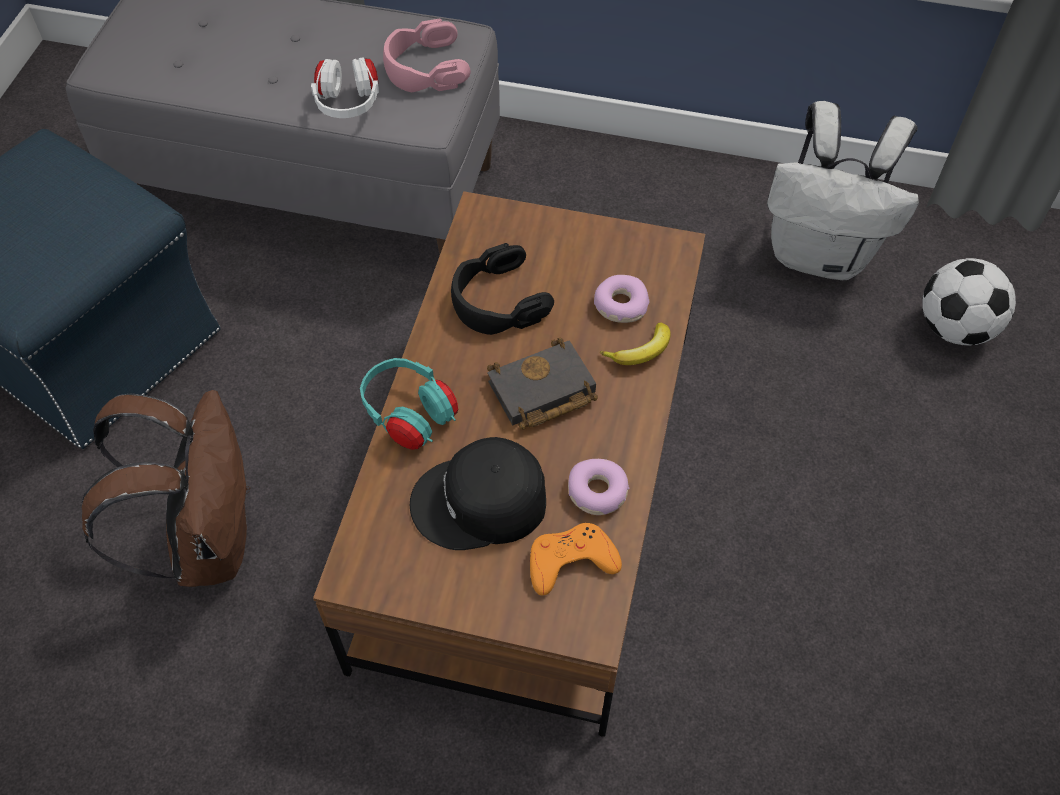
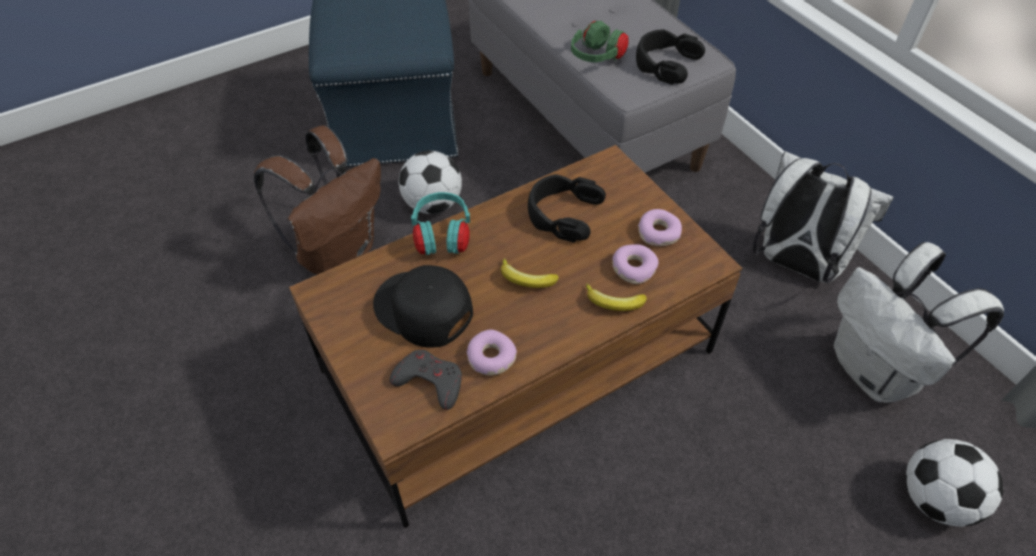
camera: 45 degrees right, 5 degrees down
(254, 403) = (432, 204): none -> football
(348, 105) = (597, 58): white headphones -> green headphones
(425, 68) = (665, 63): pink headphones -> black headphones
(541, 392) = (526, 279): black book -> banana
(570, 561) = (429, 381): orange game controller -> grey game controller
(603, 253) = (658, 233): none -> donut
(667, 202) = (794, 264): none -> white backpack

